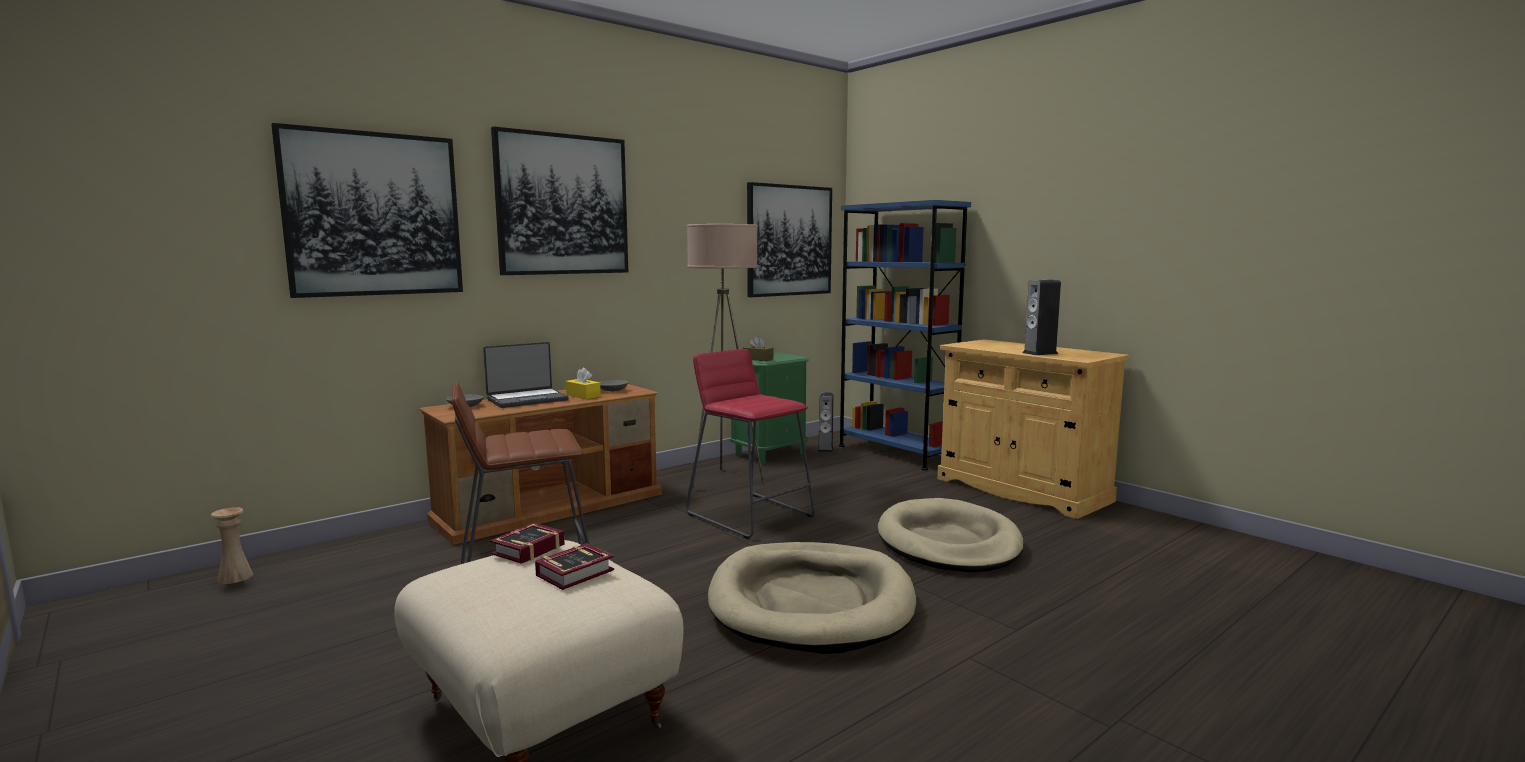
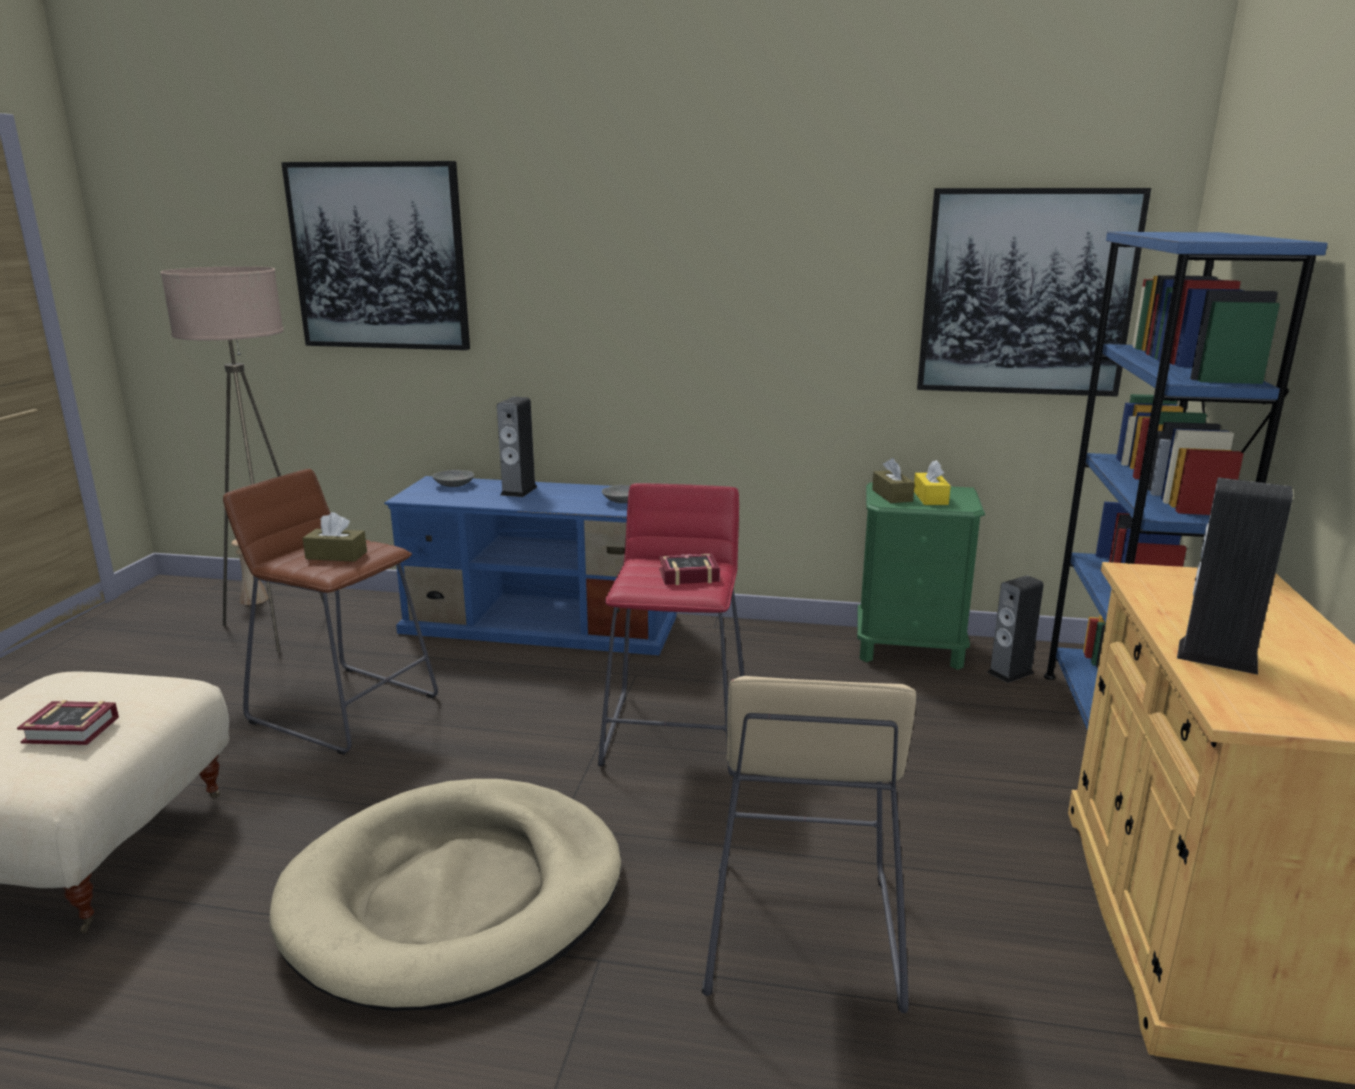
camera: 50 degrees right, 10 degrees up
(525, 550) = (127, 682): book -> book (686, 575)
(527, 399) = (519, 491): laptop -> speaker
(536, 439) = (336, 555): none -> brown tissue box
(552, 506) = (542, 624): brown tv stand -> blue tv stand
(563, 205) = (598, 239): picture -> none
(583, 396) = (575, 501): yellow tissue box -> yellow tissue box (930, 498)
(725, 481) = (760, 668): beige floor lamp -> beige floor lamp (277, 629)
(948, 542) = (802, 934): beige dog bed -> beige stool

